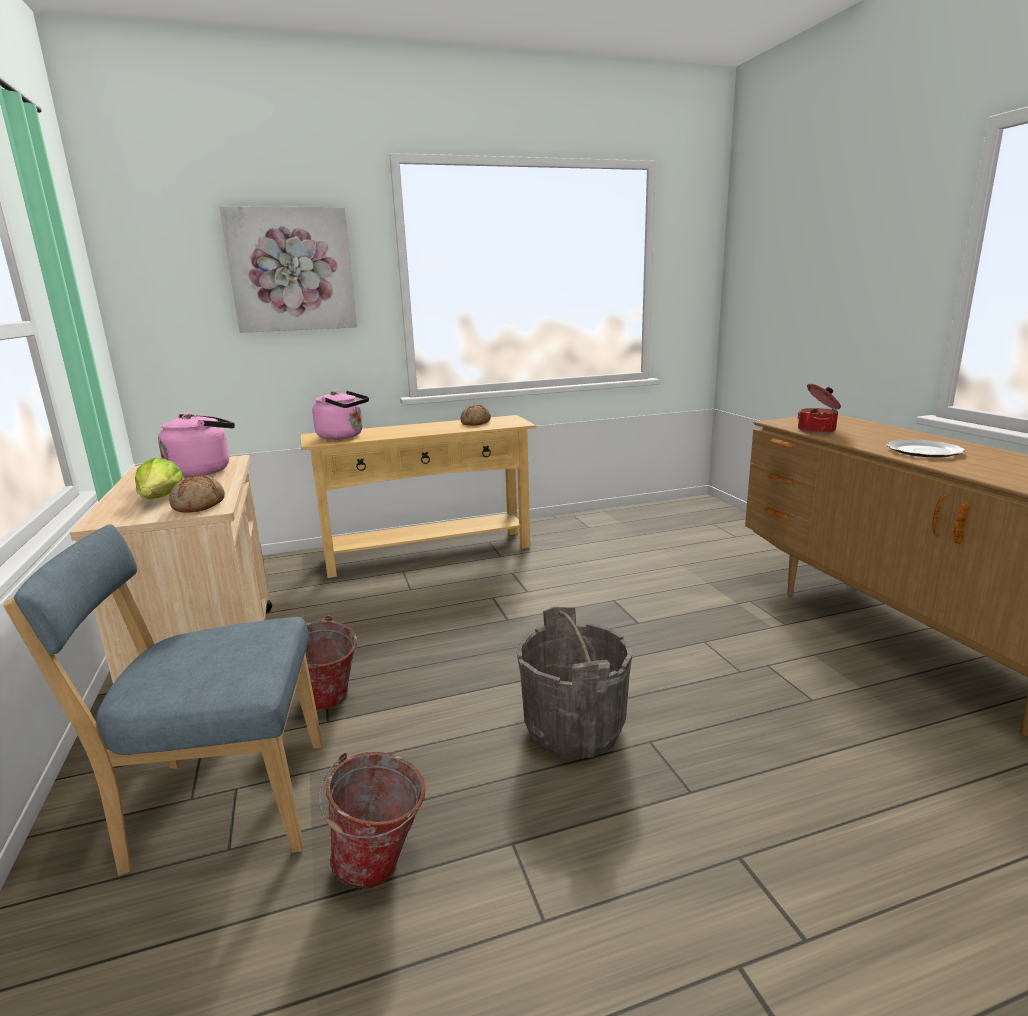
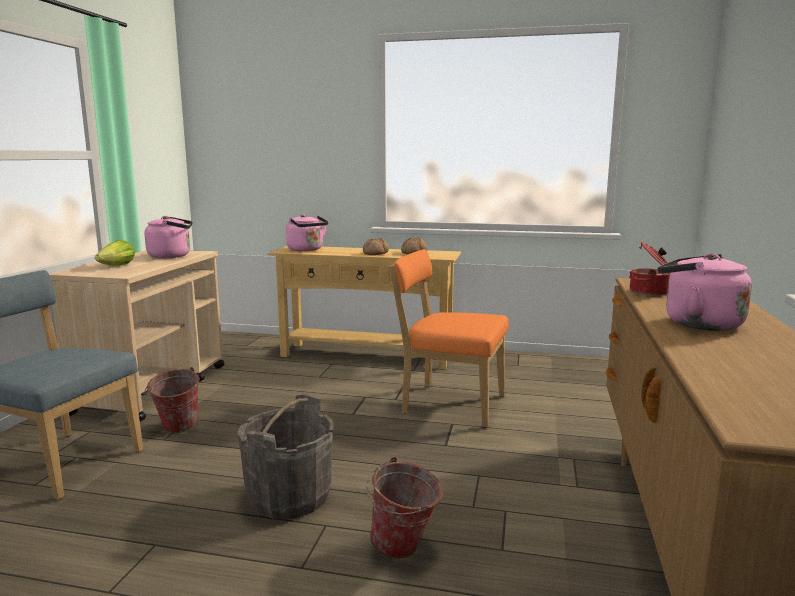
camera: 30 degrees right, 5 degrees down
(200, 505) = (123, 272): bread -> bread (376, 253)
(292, 270) = (301, 124): picture -> none
(382, 868) = (79, 525): bucket -> bucket (403, 550)
(583, 581) = (448, 404): none -> orange chair
(922, 451) = (697, 323): plate -> pink kettle

